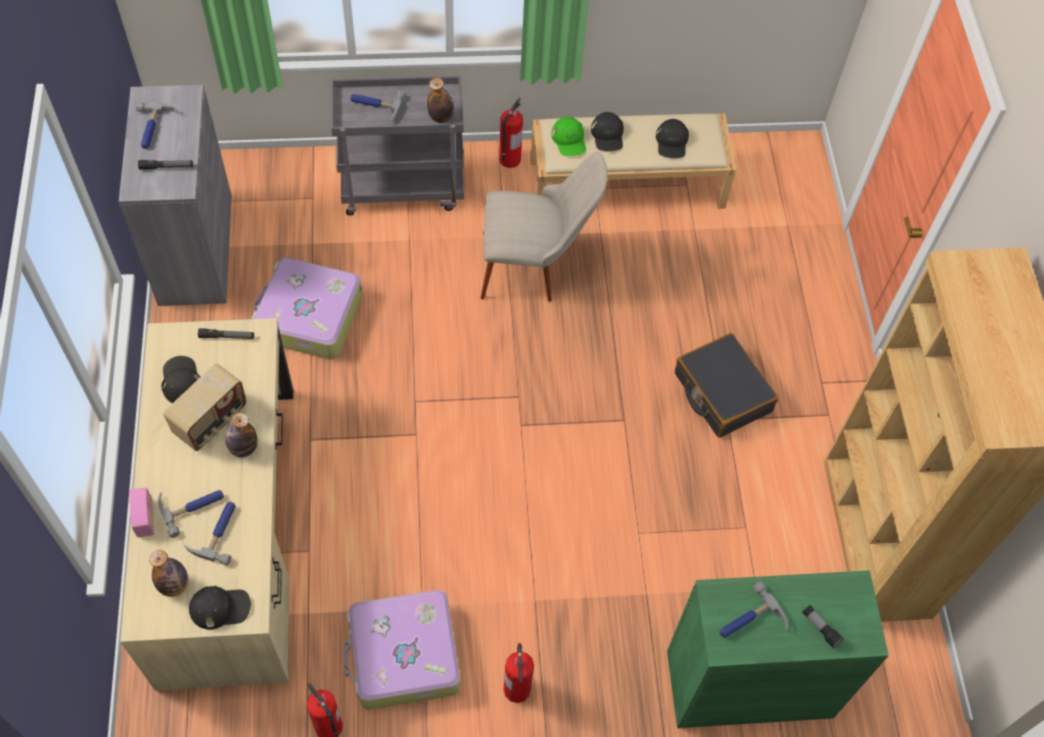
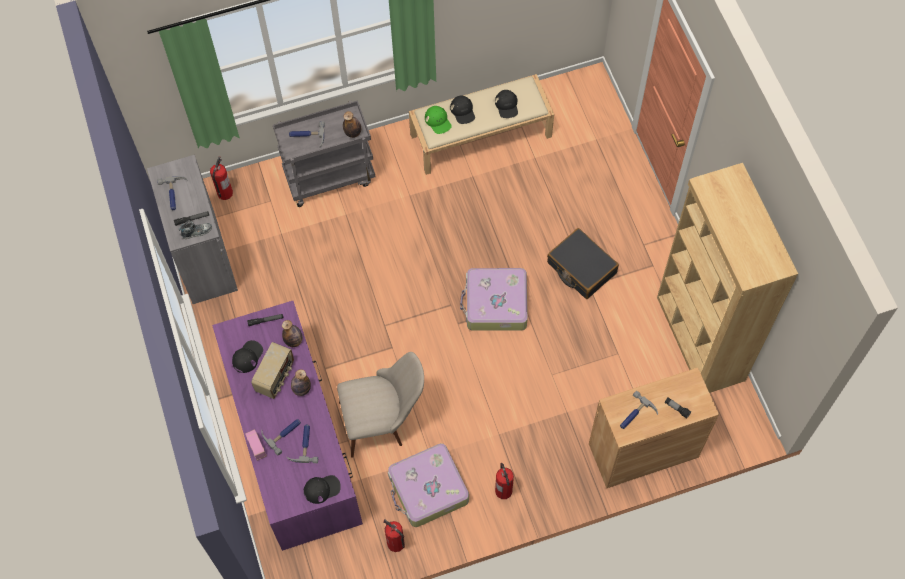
camera: 10 degrees left, 5 degrees up
(166, 185) = (196, 232): none -> shoe
(174, 585) = (290, 483): bottle -> bottle (294, 341)
(181, 381) = (247, 357): black cap -> black cap turned 60 degrees clockwise
(229, 531) = (293, 441): beige desk -> purple desk
(308, 317) = (296, 286): suitcase -> suitcase (495, 304)
(509, 160) = (396, 138): fire extinguisher -> fire extinguisher (225, 193)
(534, 267) = (435, 212): beige chair -> beige chair (383, 420)
(749, 684) = (643, 450): green cabinet -> brown cabinet

